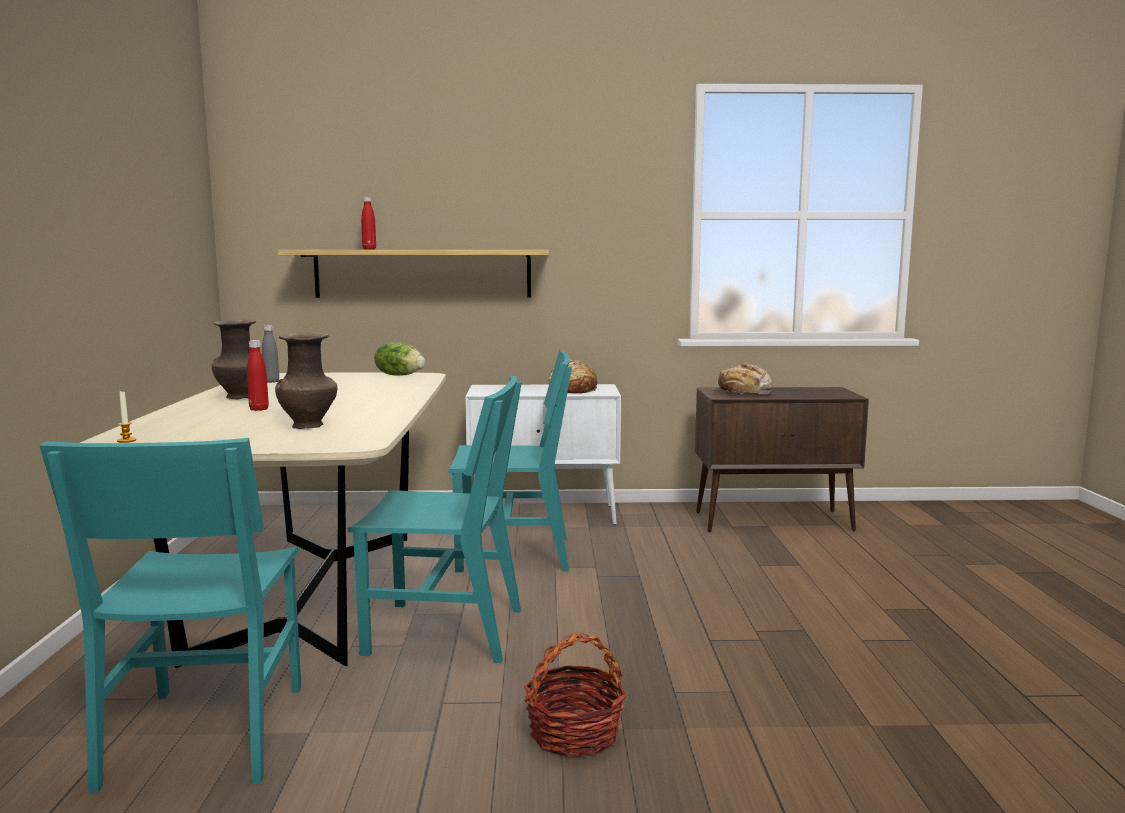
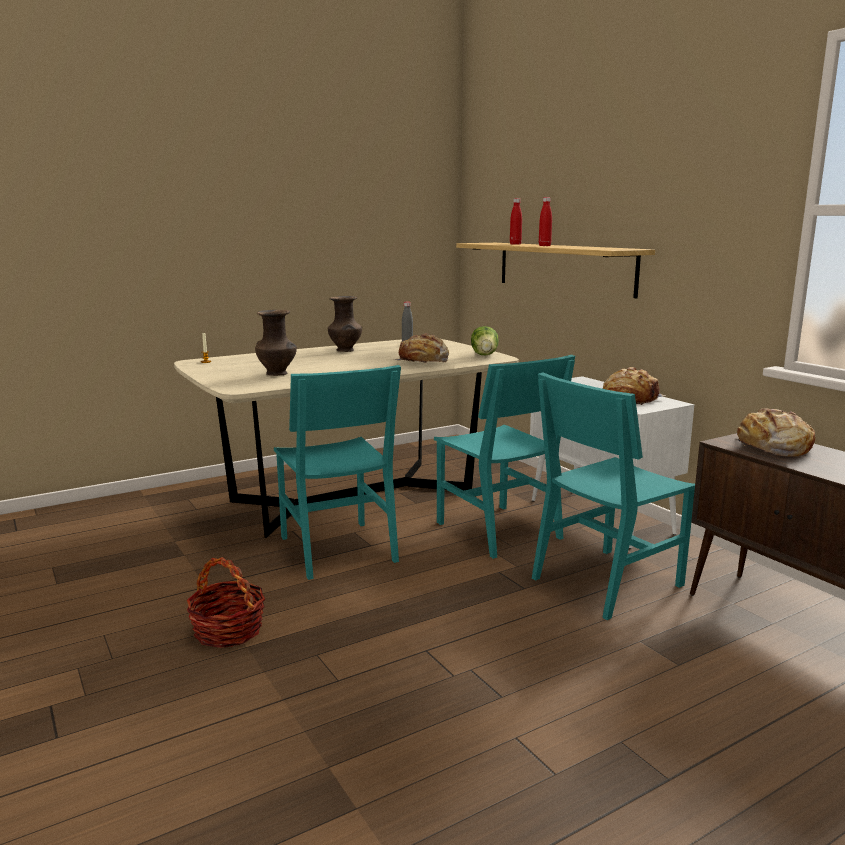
camera: 60 degrees right, 5 degrees up
(205, 734) = (169, 533): turquoise chair -> turquoise chair (606, 581)
(259, 409) = (314, 359): red bottle -> red bottle (544, 246)
(380, 388) = (423, 361): none -> bread

